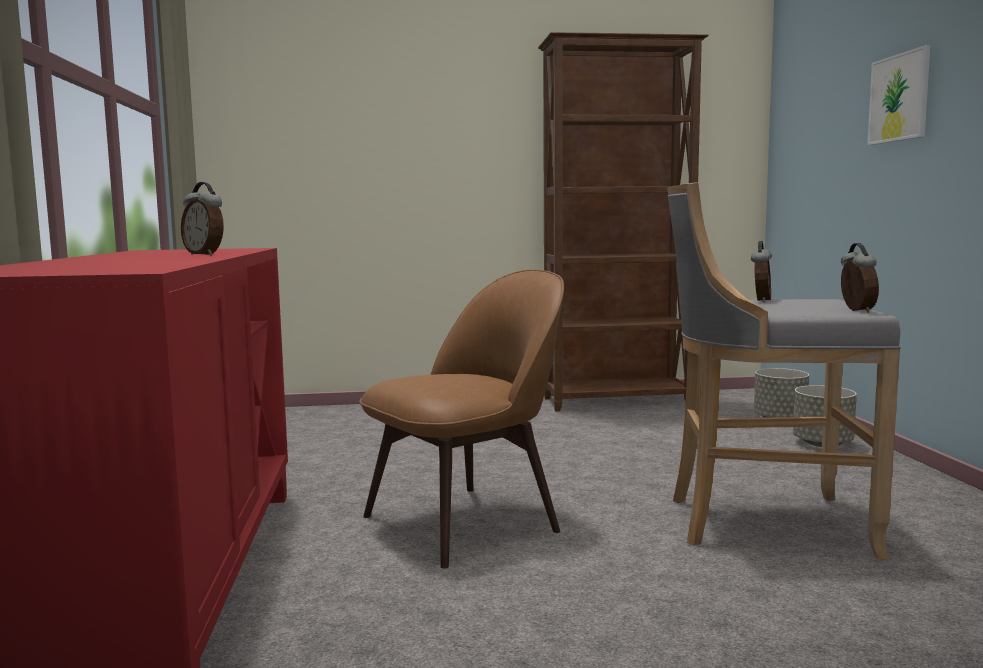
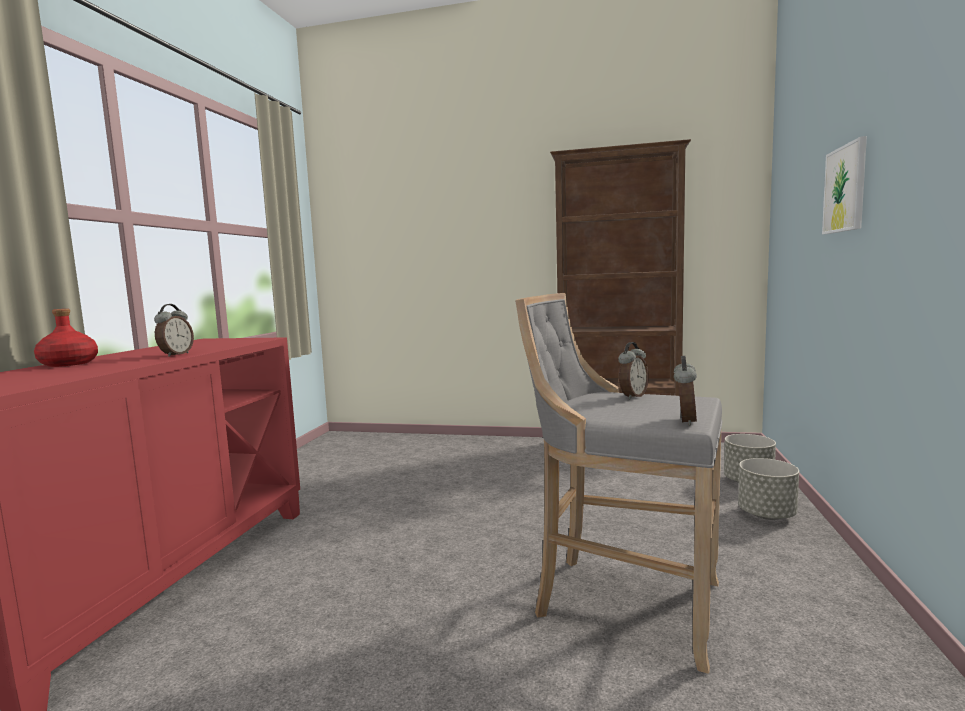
camera: 20 degrees right, 0 degrees up
(74, 260) = (69, 364): none -> red bottle
(205, 254) = (175, 355): alarm clock -> alarm clock turned 135 degrees counterclockwise
(467, 521) = (390, 557): brown chair -> none

